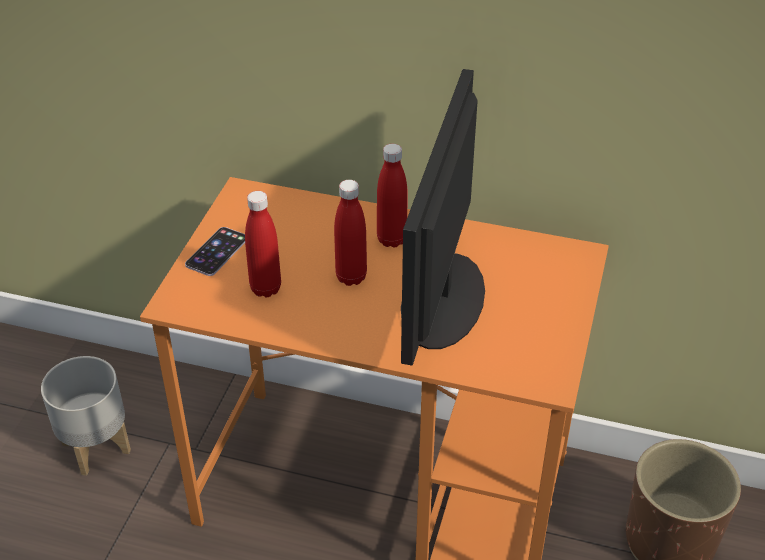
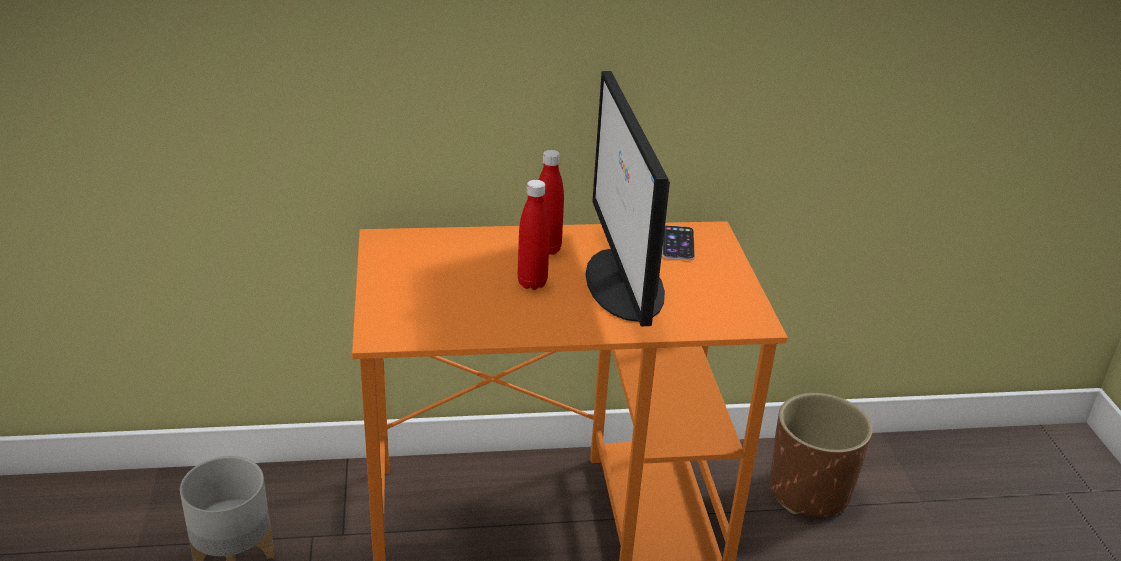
camera: 25 degrees left, 10 degrees down
(217, 252) = (391, 288): phone -> phone (678, 243)
(265, 289) = (460, 307): red bottle -> none

